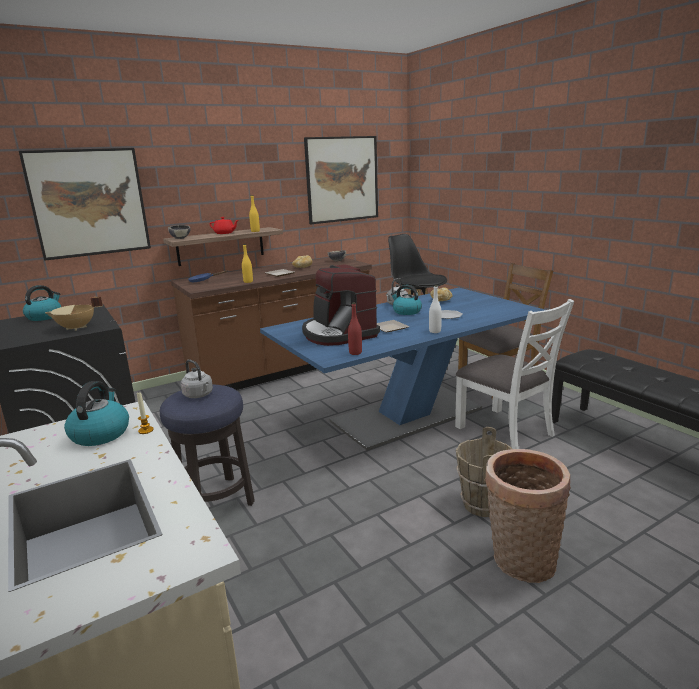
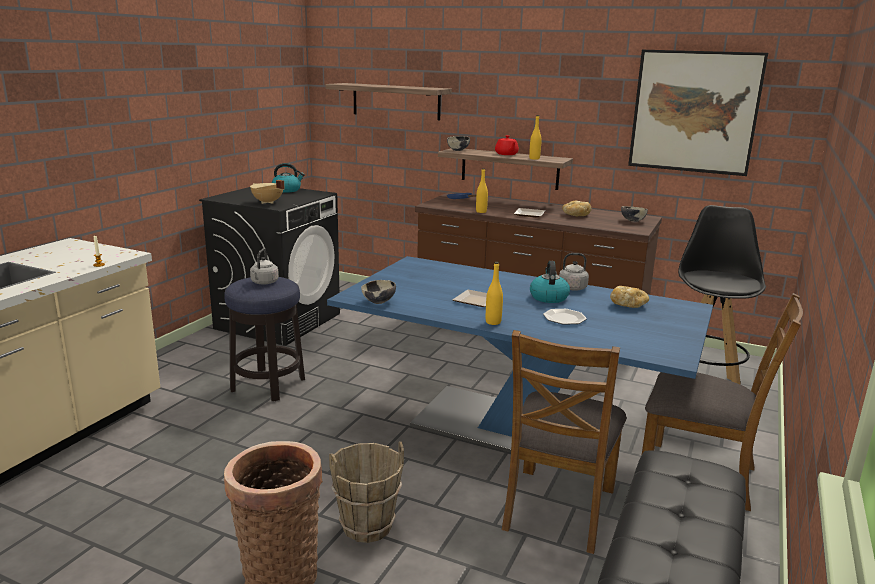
camera: 55 degrees right, 0 degrees up
(89, 203) = (396, 101): picture -> shelf
(100, 433) = (91, 257): kettle -> none
(338, 333) = (428, 285): coffee machine -> none
(355, 353) = (379, 302): red bottle -> bowl
(435, 331) = (493, 322): white bottle -> yellow bottle
(505, 430) = (558, 508): white chair -> brown chair

